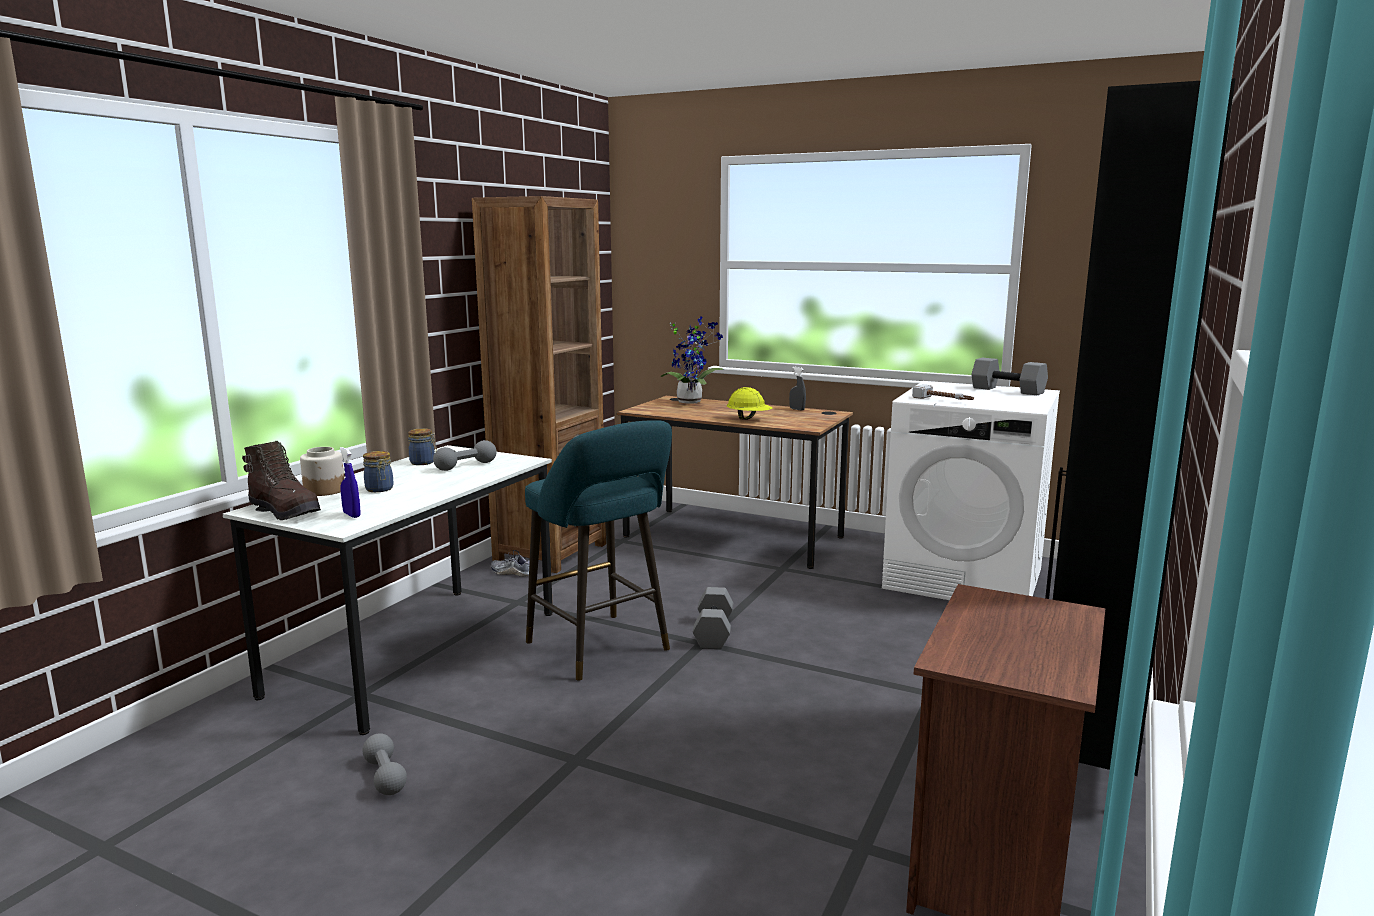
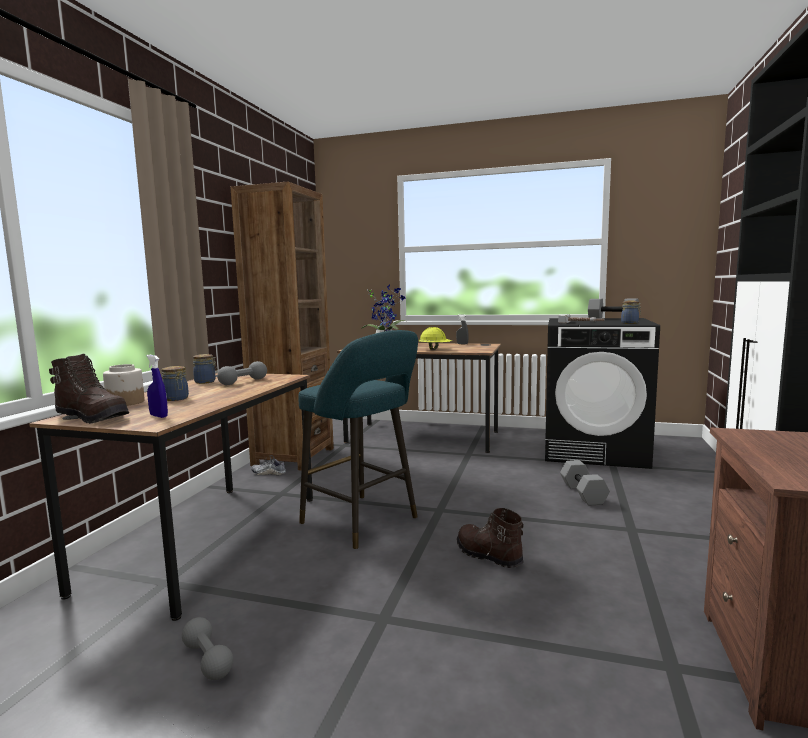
camera: 10 degrees left, 5 degrees down
(418, 652) = (209, 540): white desk -> brown desk
(714, 633) = (445, 501): grey dumbbell -> grey dumbbell (584, 493)
(729, 705) = (487, 555): none -> brown boot
(965, 578) = (594, 450): white washing machine -> black washing machine
(1012, 405) = (630, 323): none -> jar

